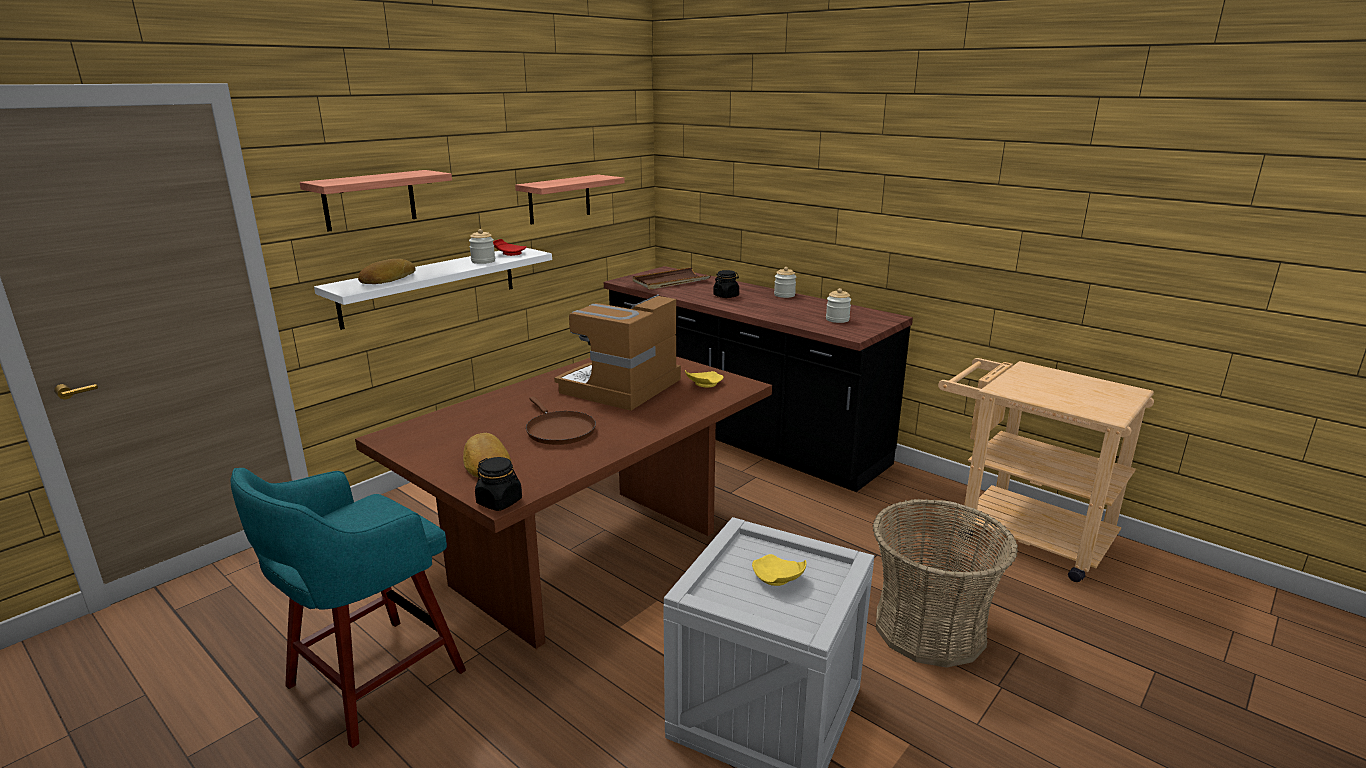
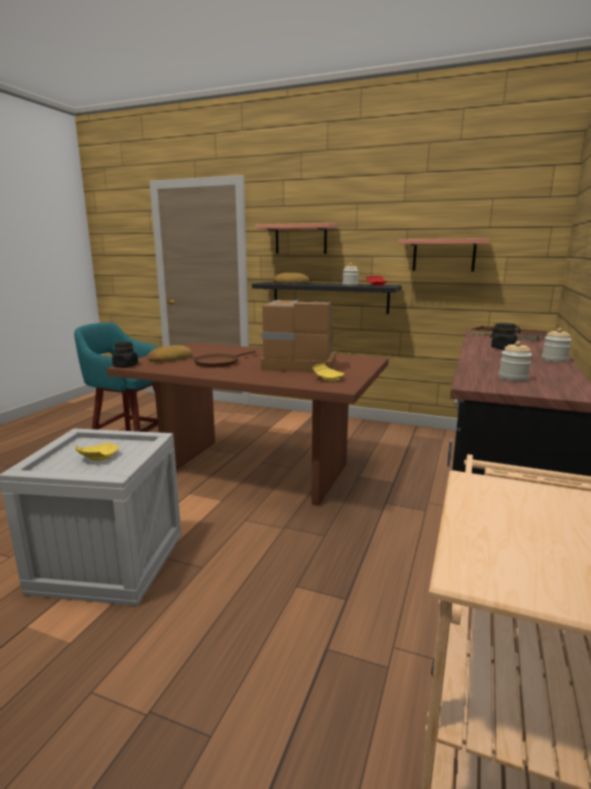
camera: 70 degrees right, 5 degrees down
(430, 285) = (329, 297): white shelf -> black shelf
(929, 629) = (231, 648): basket -> none

